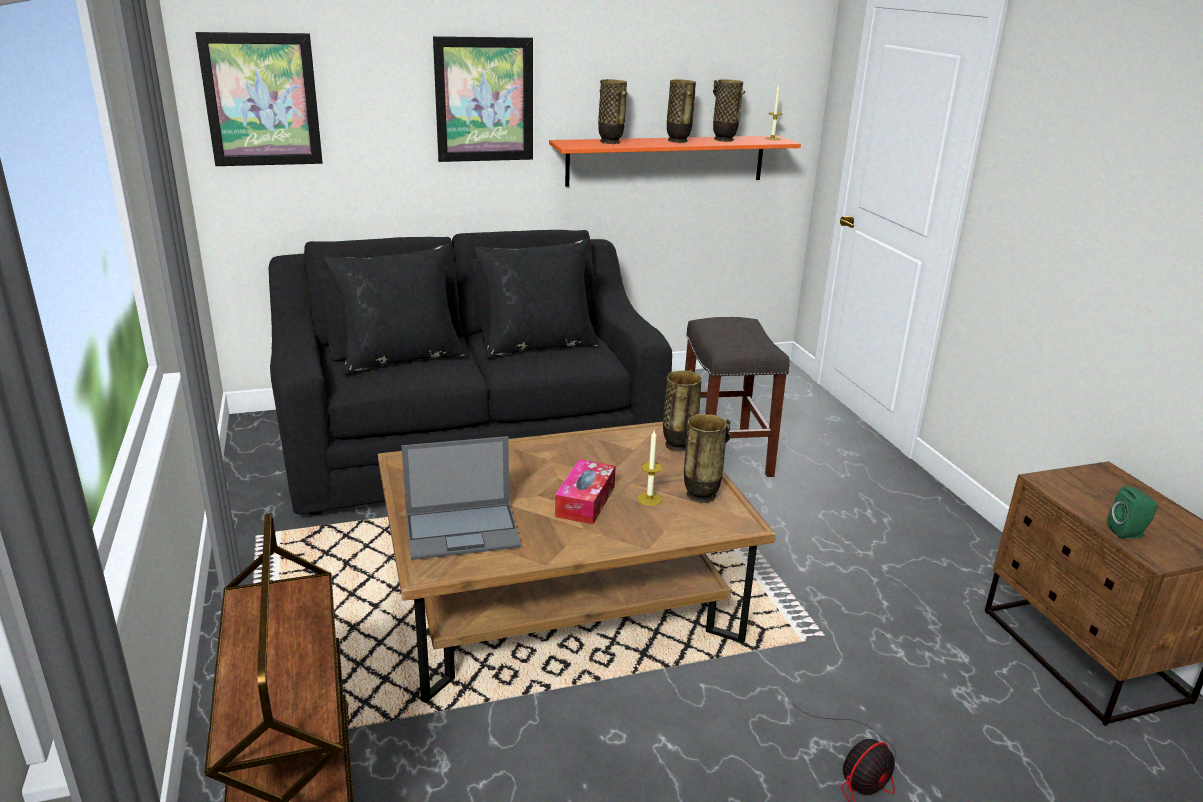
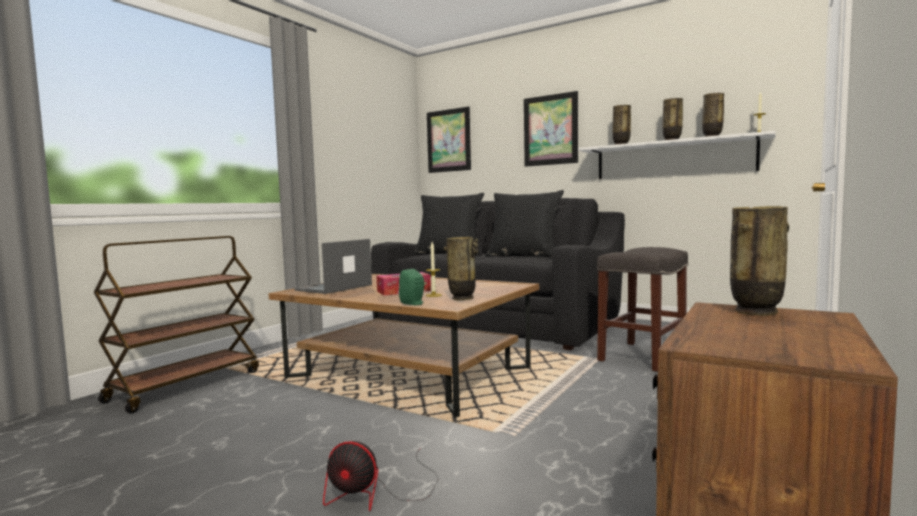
camera: 50 degrees right, 20 degrees down
(464, 530) = (333, 288): laptop -> laptop turned 90 degrees clockwise
(666, 160) = (673, 159): orange shelf -> white shelf
(678, 445) = (506, 287): vase -> vase (756, 312)
(1128, 533) = (712, 332): green speaker -> green speaker (414, 303)

